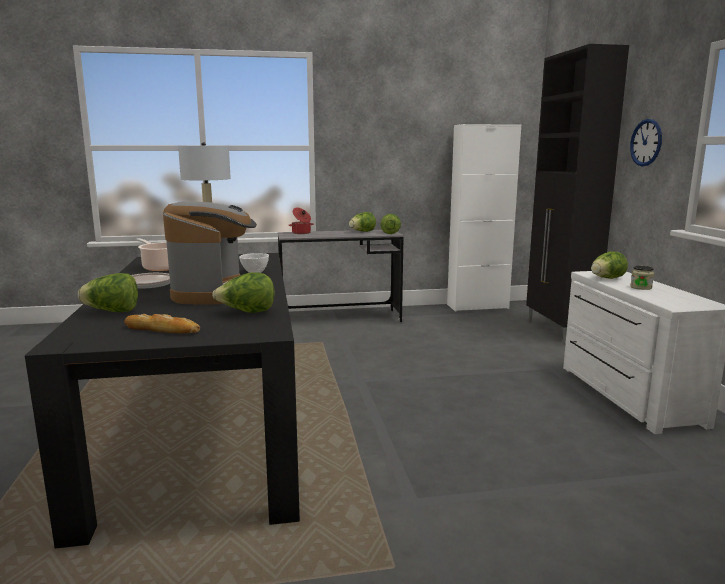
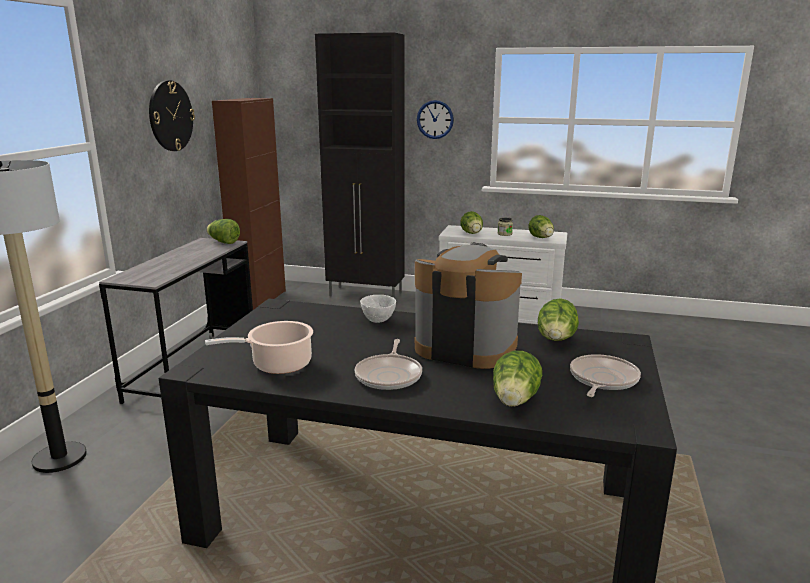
camera: 65 degrees left, 5 degrees up
(162, 329) = (602, 380): bread -> frying pan
(301, 233) = (138, 272): cooking pot -> none
(362, 232) = (192, 249): lettuce -> lettuce (541, 238)
(399, 134) = (170, 116): none -> wall clock
(477, 306) = (259, 300): white cabinet -> brown cabinet

